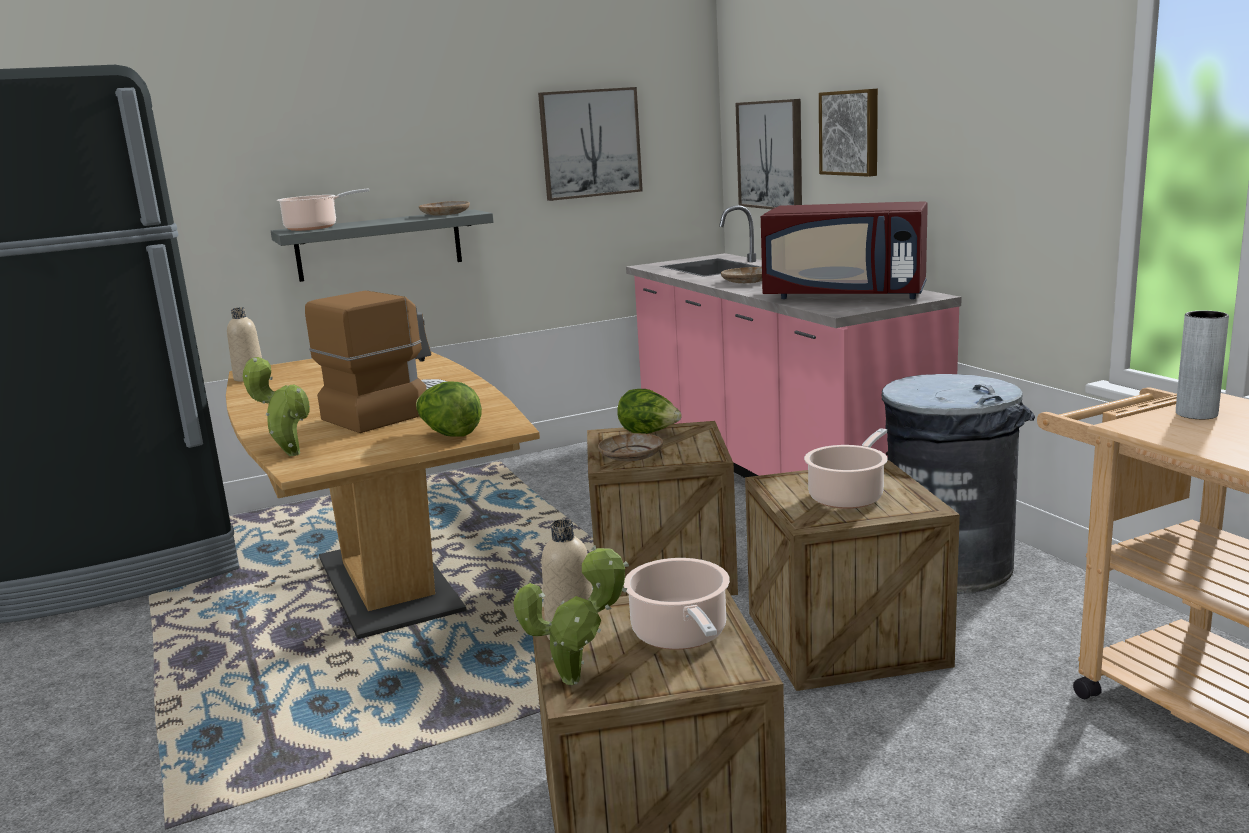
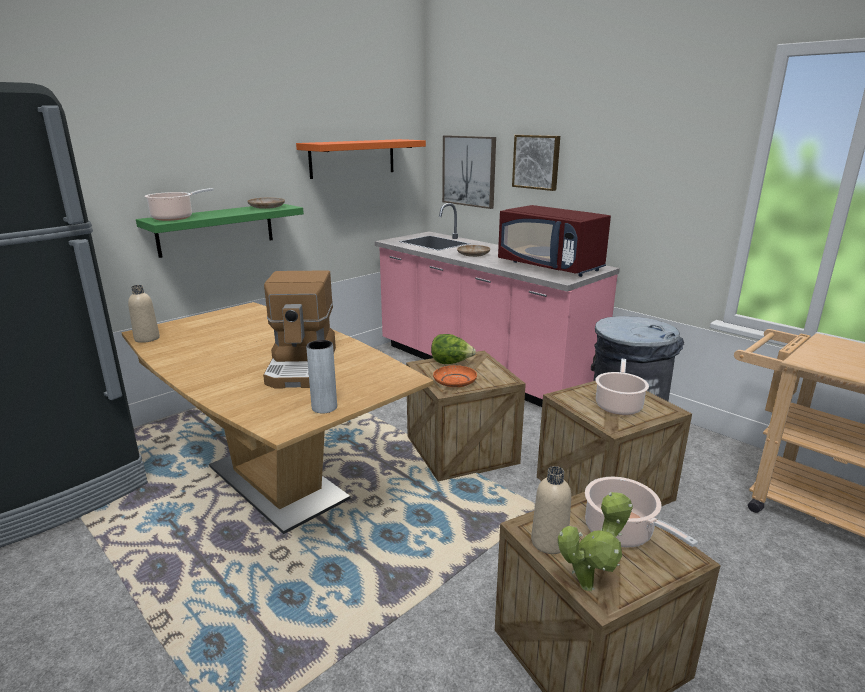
camera: 20 degrees left, 5 degrees up
(289, 453) = (255, 414): potted plant -> none
(379, 245) = (216, 229): grey shelf -> green shelf
(395, 411) = (303, 366): coffee machine -> coffee machine turned 150 degrees clockwise
(449, 434) = (369, 386): lettuce -> none
(590, 143) = (352, 158): picture -> orange shelf
(631, 455) = (455, 382): beige plate -> orange plate
(846, 295) = (551, 266): red microwave -> red microwave turned 45 degrees clockwise
(1196, 414) = (826, 349): grey vase -> grey vase (324, 407)

